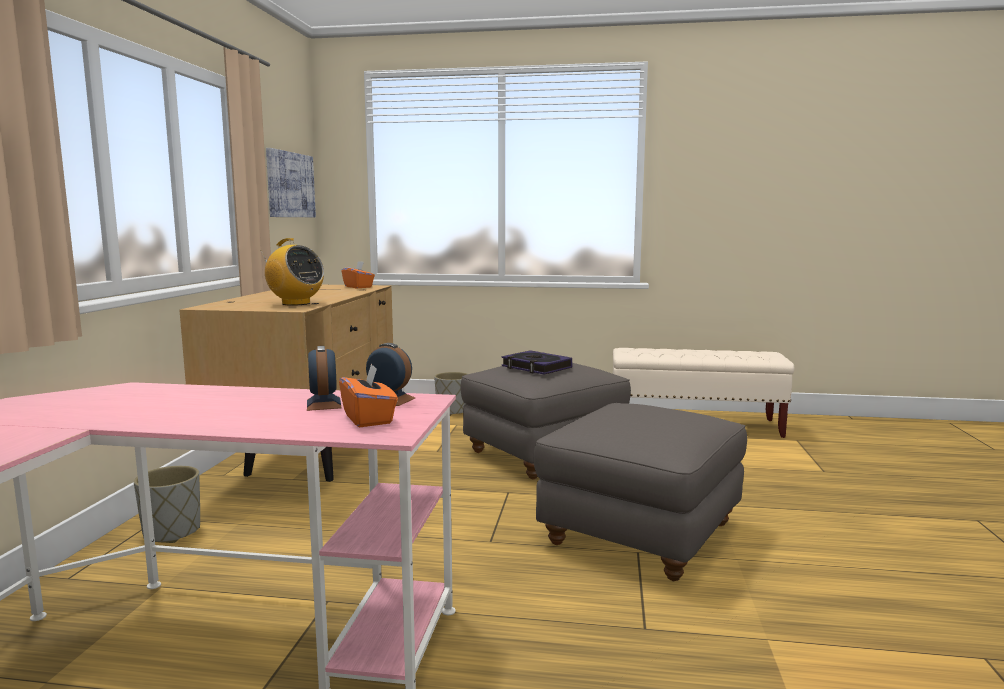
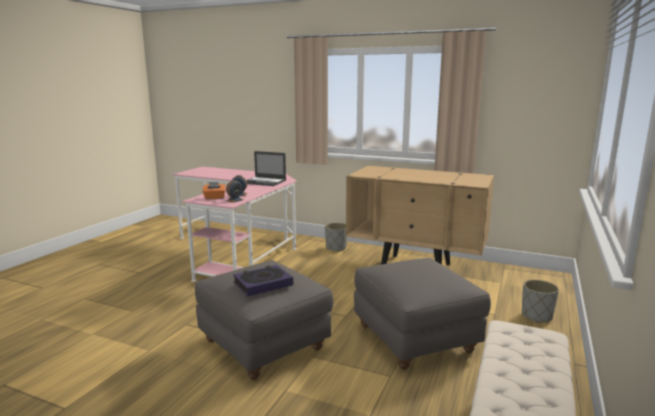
camera: 105 degrees right, 5 degrees up
(139, 402) = (265, 182): none -> laptop
(290, 185) = (540, 106): picture -> none
(295, 303) = (377, 174): radio -> none
(358, 287) = (470, 182): orange tissue box -> none
(536, 367) = (410, 267): book -> book (263, 284)

